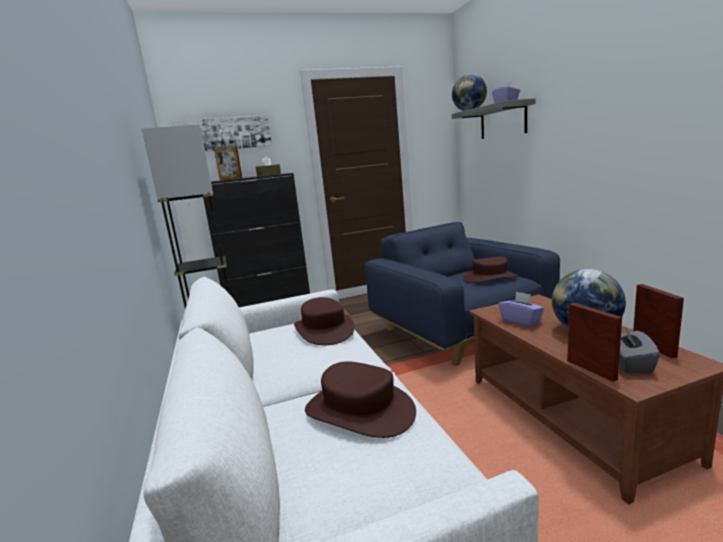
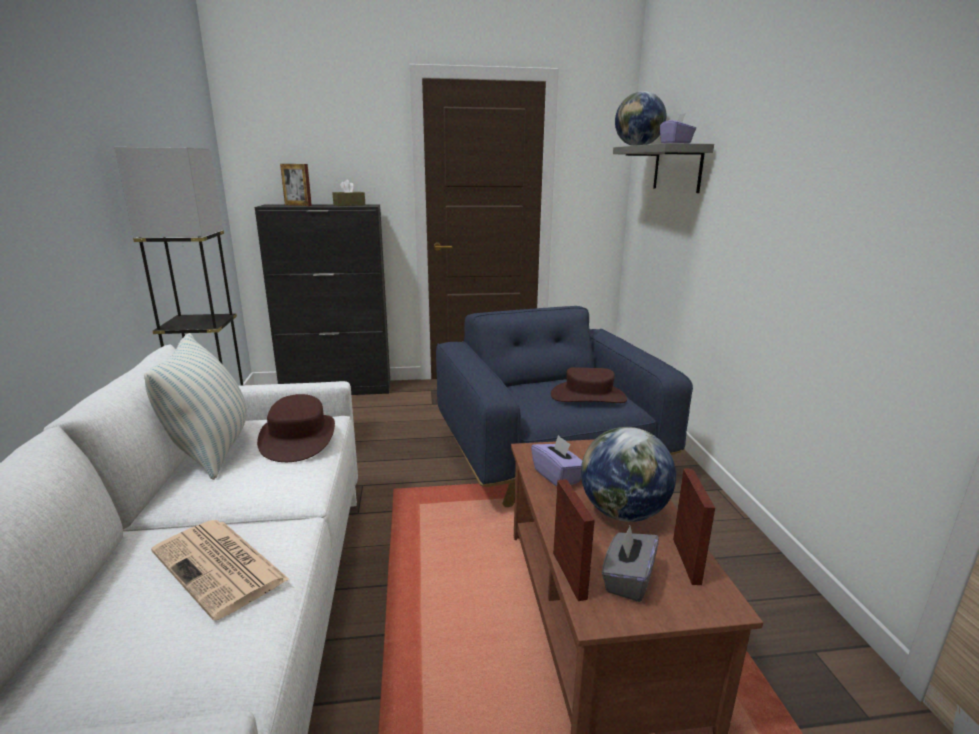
camera: 10 degrees right, 5 degrees up
(223, 134) = (298, 143): picture -> none
(266, 349) = (212, 451): none -> pillow
(360, 410) = (221, 566): brown hat -> newspaper

